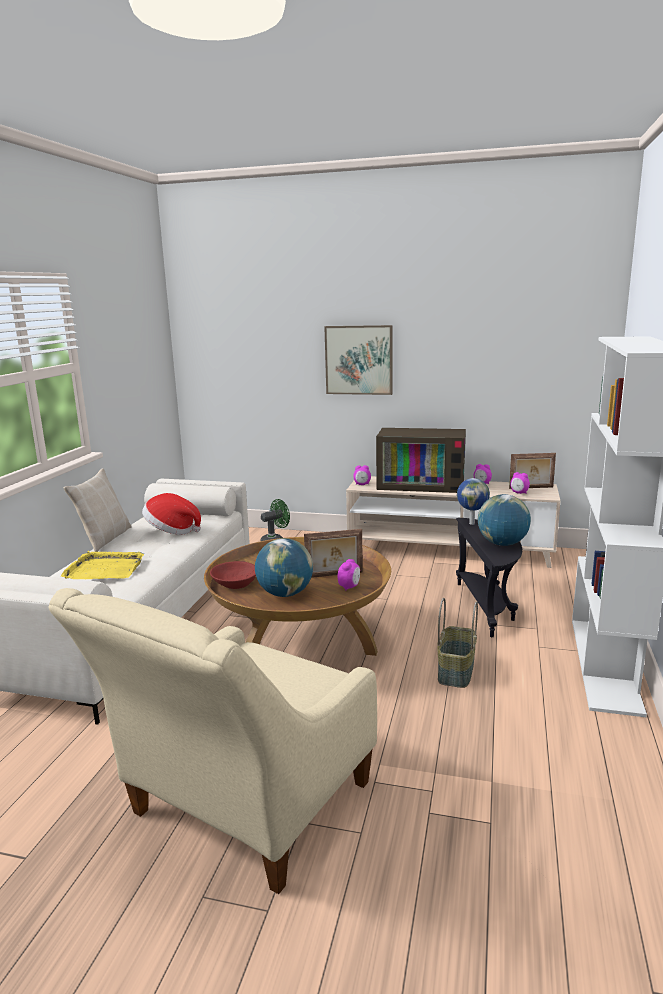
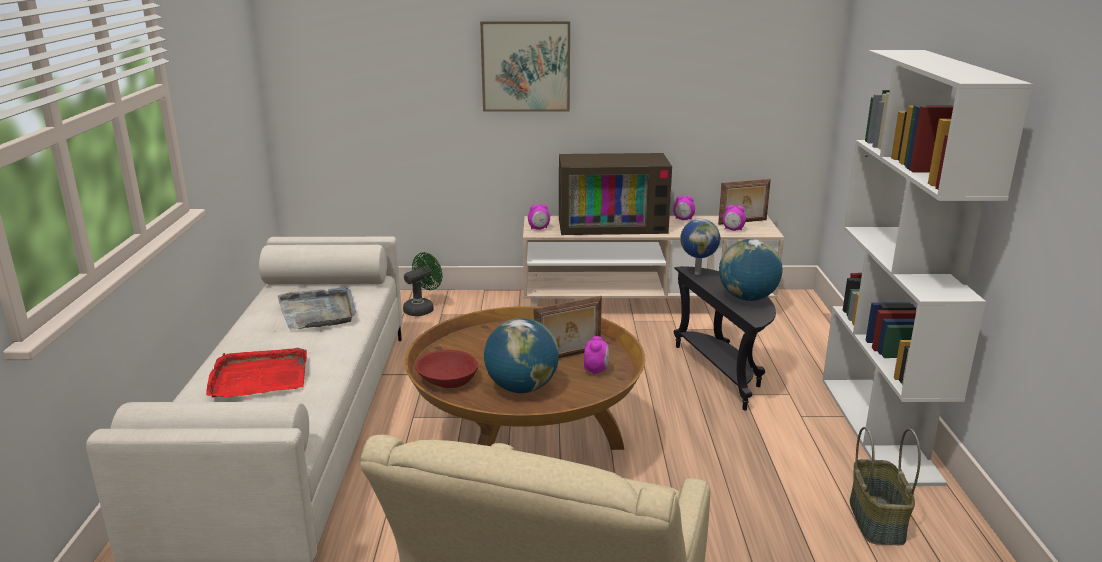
camera: 15 degrees left, 5 degrees up
(104, 539) = (226, 331): beige pillow -> none
(105, 569) = (259, 377): yellow tray -> red tray
(171, 531) = (318, 312): hat -> grey tray
(456, 671) = (726, 458): basket -> basket (878, 521)

